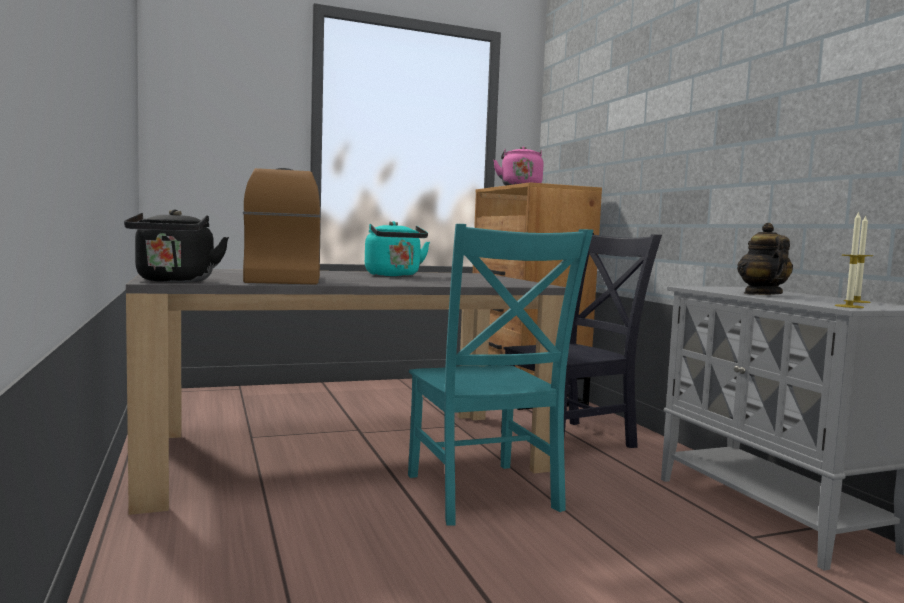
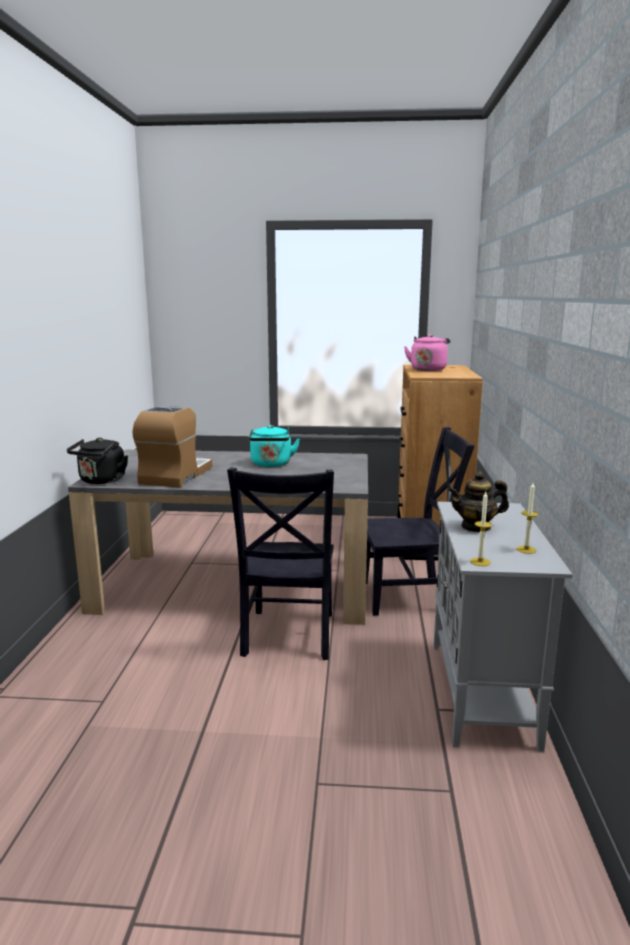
camera: 25 degrees right, 10 degrees up
(483, 495) = (288, 636): turquoise chair -> black chair
(762, 294) = (476, 527): teapot -> teapot turned 120 degrees counterclockwise

